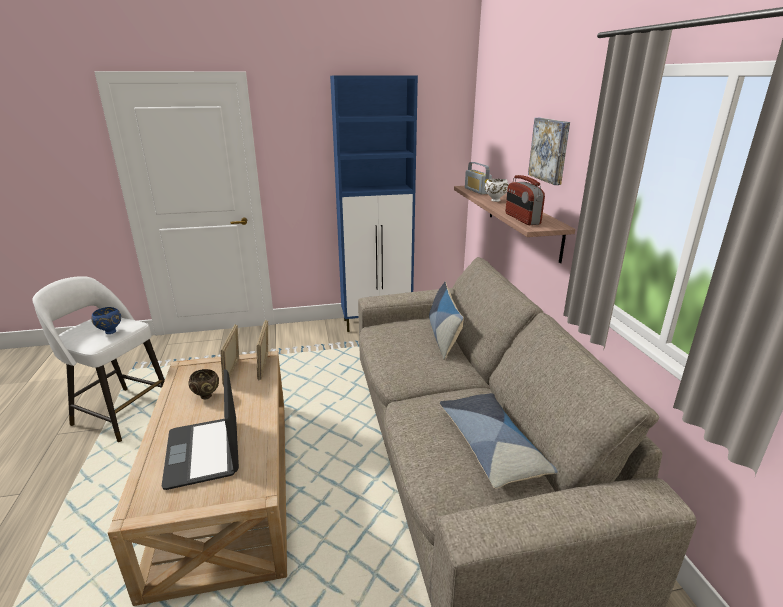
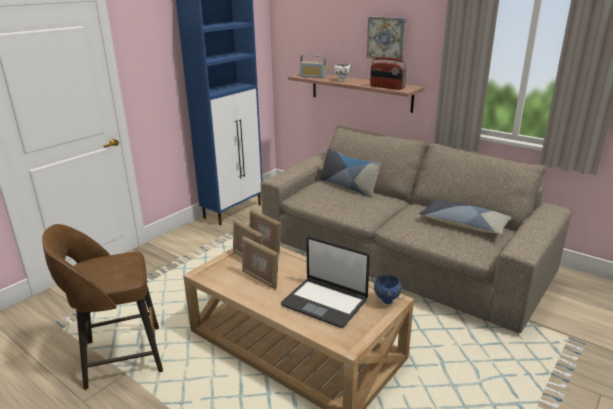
camera: 40 degrees left, 0 degrees up
(110, 332) = (124, 266): blue bowl -> blue bowl (386, 301)
(121, 413) = (120, 357): white stool -> brown stool
(207, 396) = (260, 279): brown bowl -> picture frame

